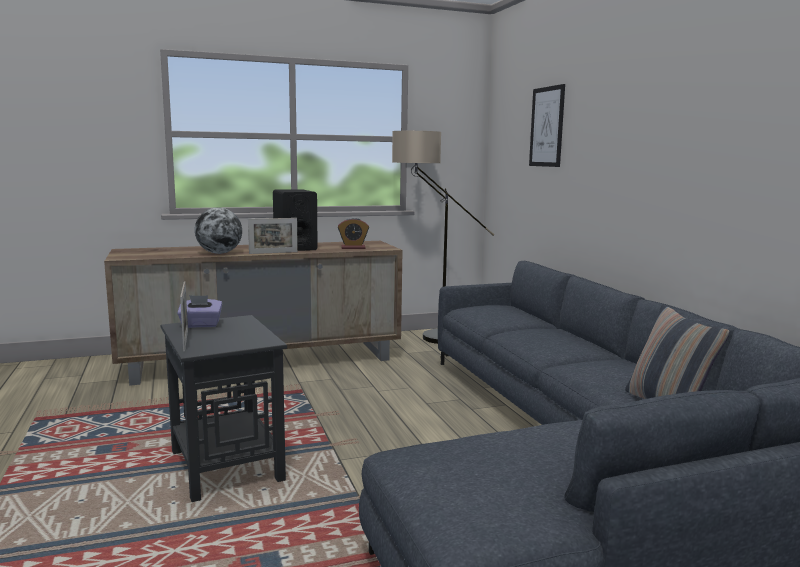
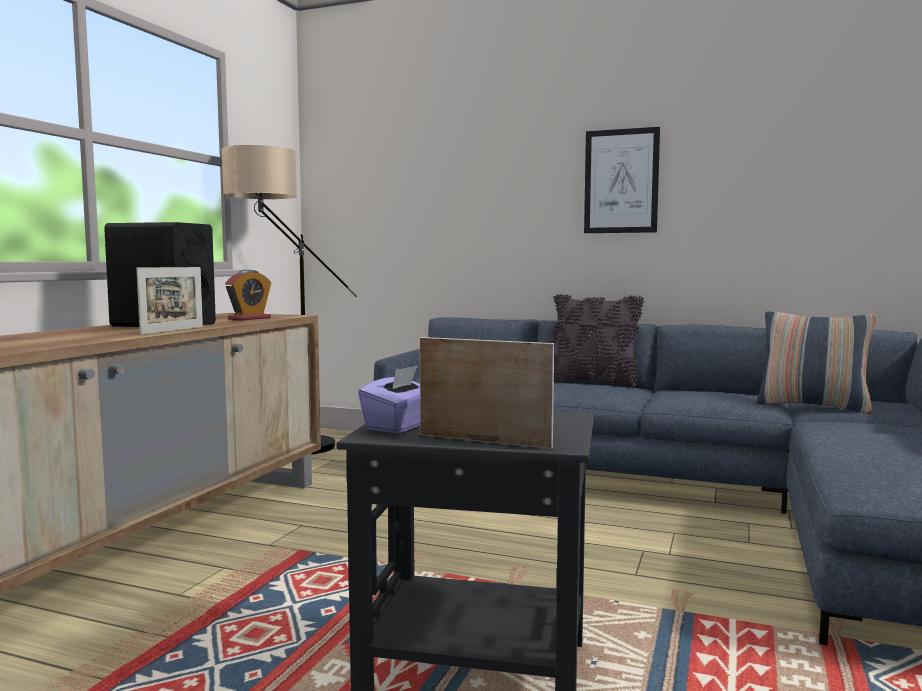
camera: 50 degrees left, 5 degrees down
(219, 253) = (81, 339): globe -> none
(547, 127) = (438, 155): picture -> picture (621, 181)
(580, 338) = (592, 382): none -> black pillow

